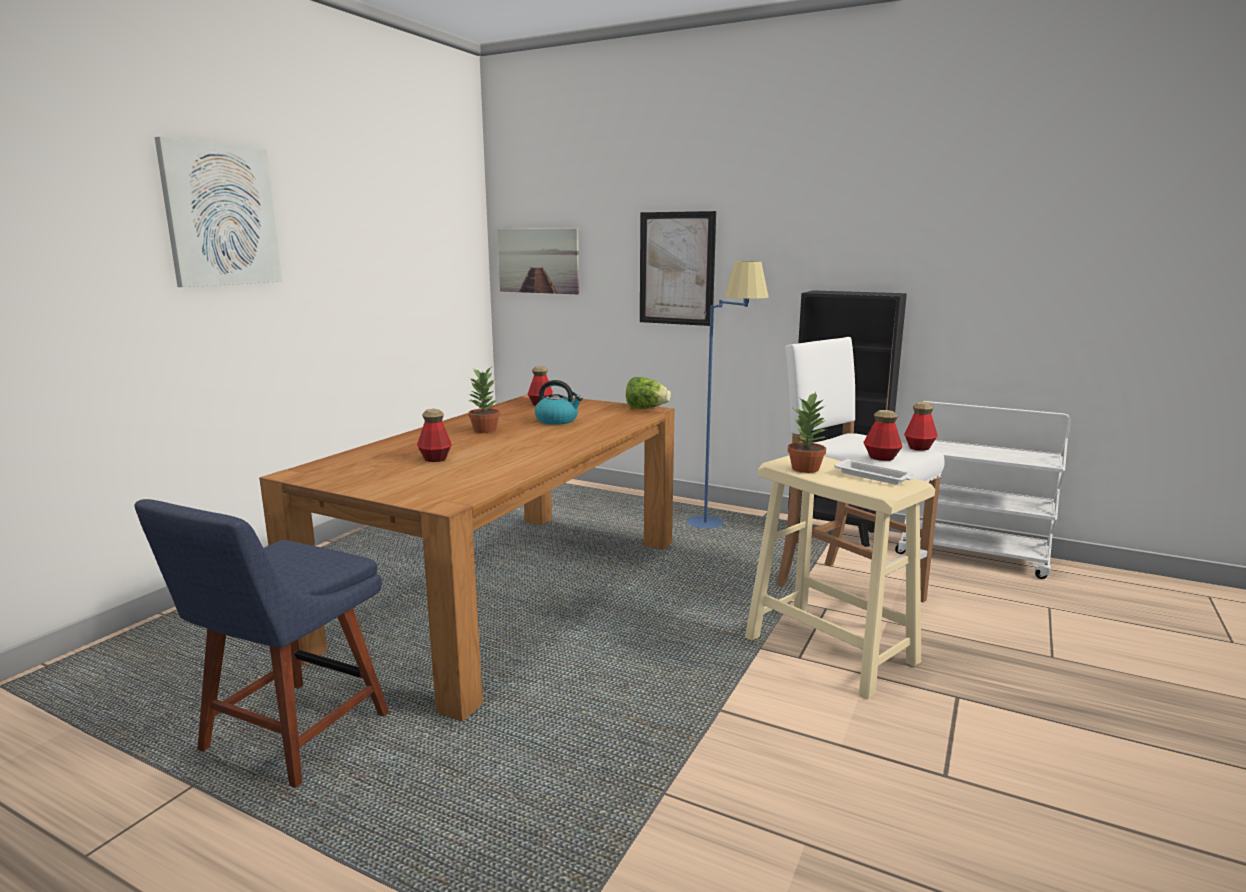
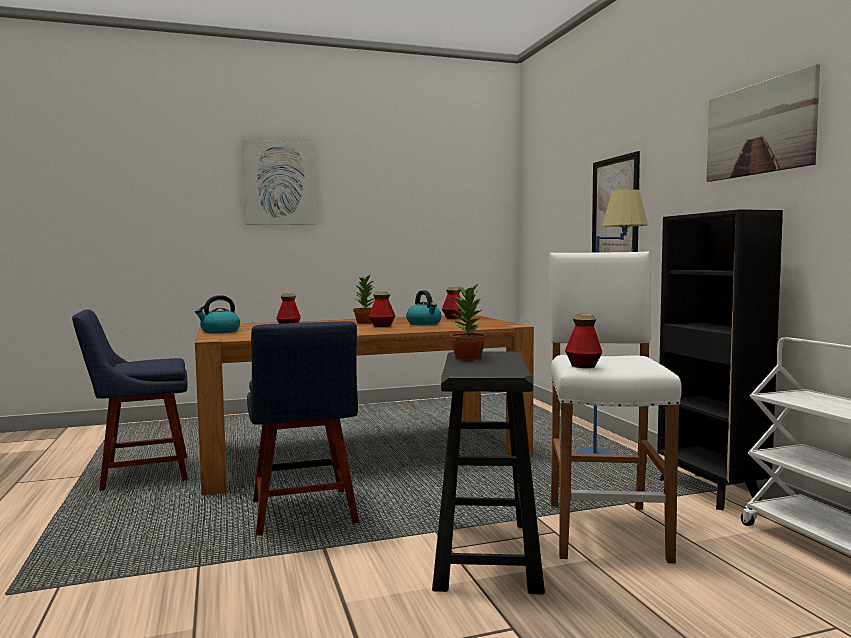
camera: 45 degrees right, 10 degrees down
(374, 486) = (219, 331): none -> kettle
(538, 261) = (541, 215): picture -> picture (759, 129)
(623, 687) = (304, 514): none -> blue chair
(646, 408) = (510, 324): lettuce -> none
(831, 650) = (486, 555): beige stool -> black stool
(874, 476) = (498, 366): white tray -> none
(919, 447) = (656, 367): bottle -> bottle (382, 326)

